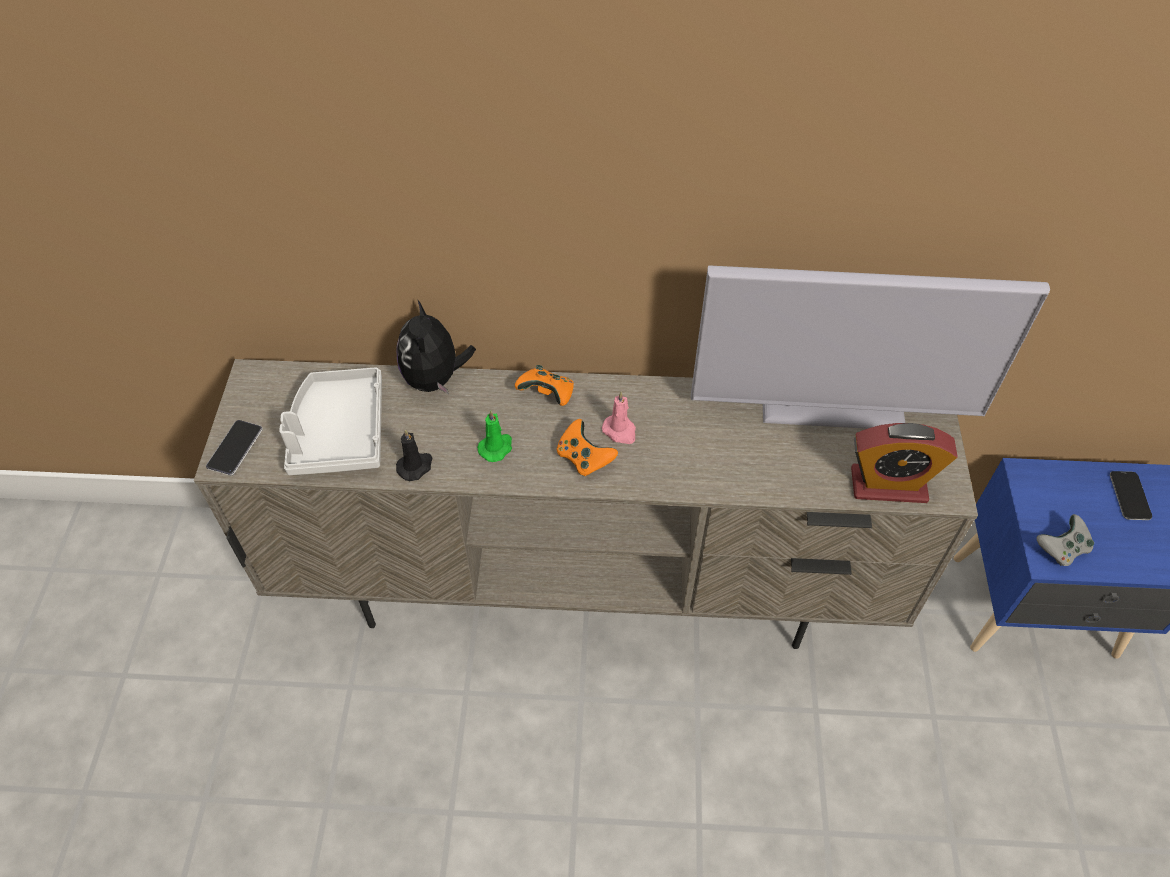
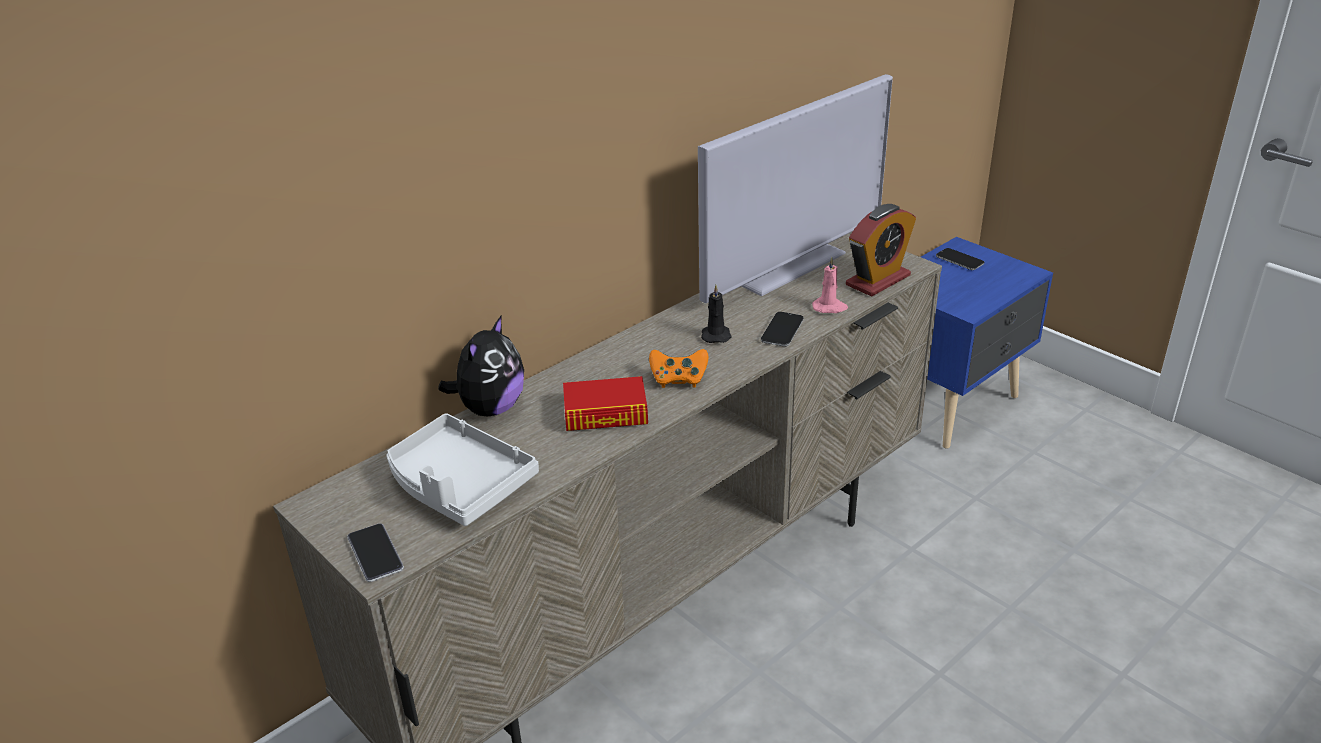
camera: 45 degrees left, 20 degrees down
(415, 466) = (560, 461): black candle -> black candle (715, 335)
(435, 379) = (490, 408): plush toy -> plush toy turned 105 degrees counterclockwise
(496, 447) = (605, 413): green candle -> book
(548, 394) = (595, 365): orange game controller -> none
(620, 431) = (679, 353): pink candle -> pink candle (830, 307)
(727, 473) = (782, 330): none -> phone
(1061, 549) = (966, 302): grey game controller -> none

